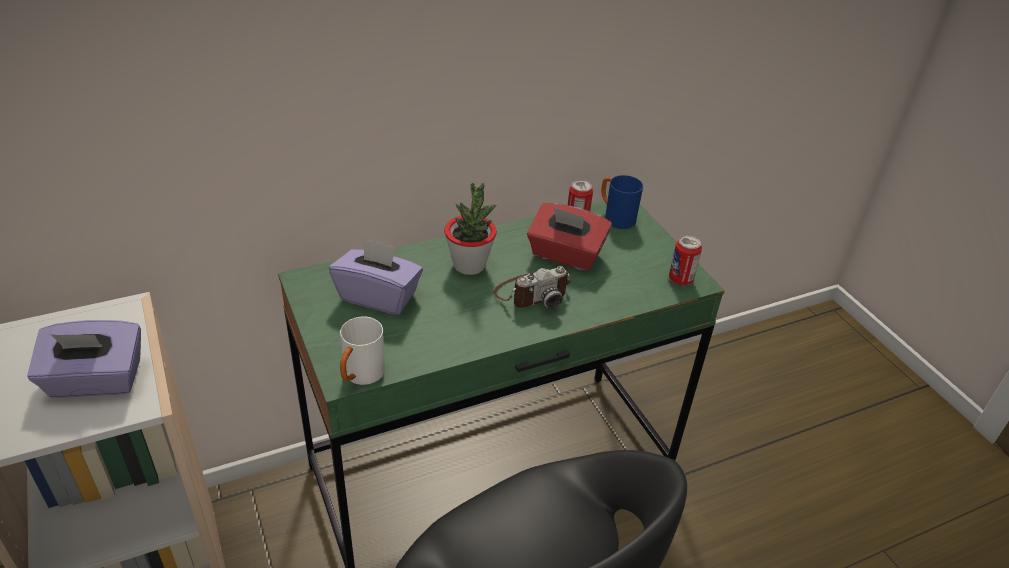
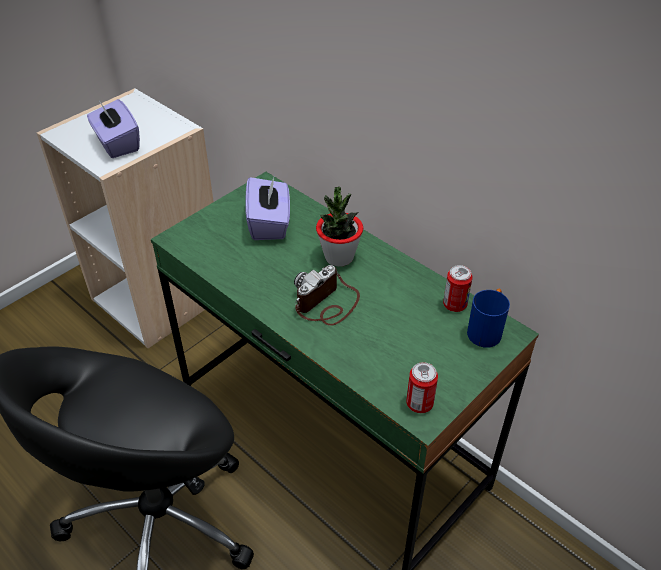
camera: 70 degrees right, 5 degrees up
(360, 377) = (180, 245): white mug -> none
(531, 293) = (327, 304): camera -> camera turned 90 degrees clockwise
(565, 255) = (396, 311): red tissue box -> none

